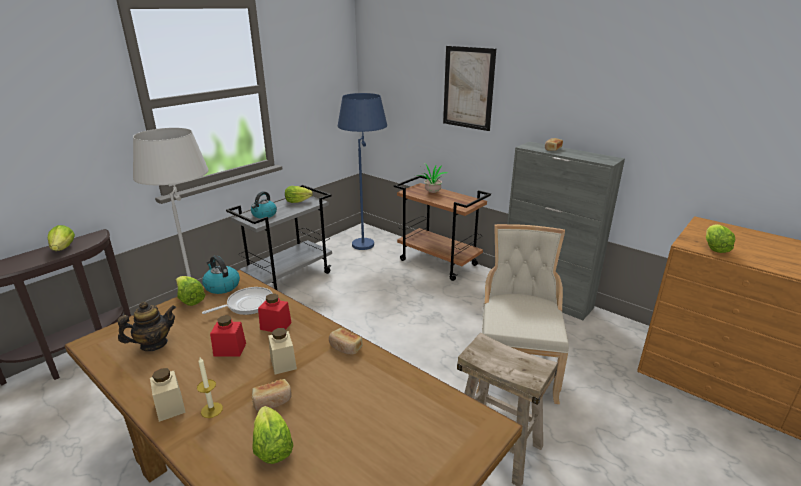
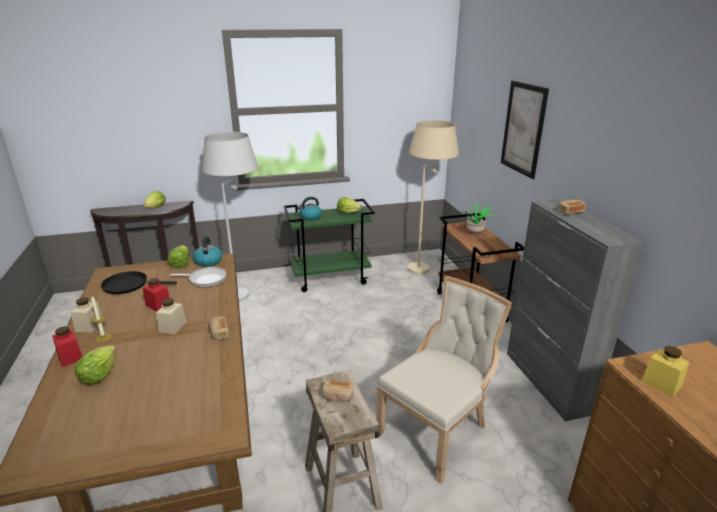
camera: 35 degrees right, 0 degrees up
(154, 344) = (129, 285): teapot -> black frying pan
(272, 401) = (135, 348): bread -> bread (338, 396)
(276, 326) = (201, 300): red jar -> red jar (70, 357)
(289, 278) = (331, 278): grey cart -> green cart
(366, 239) = (426, 265): blue floor lamp -> beige floor lamp
(714, 248) = (661, 384): lettuce -> yellow jar

